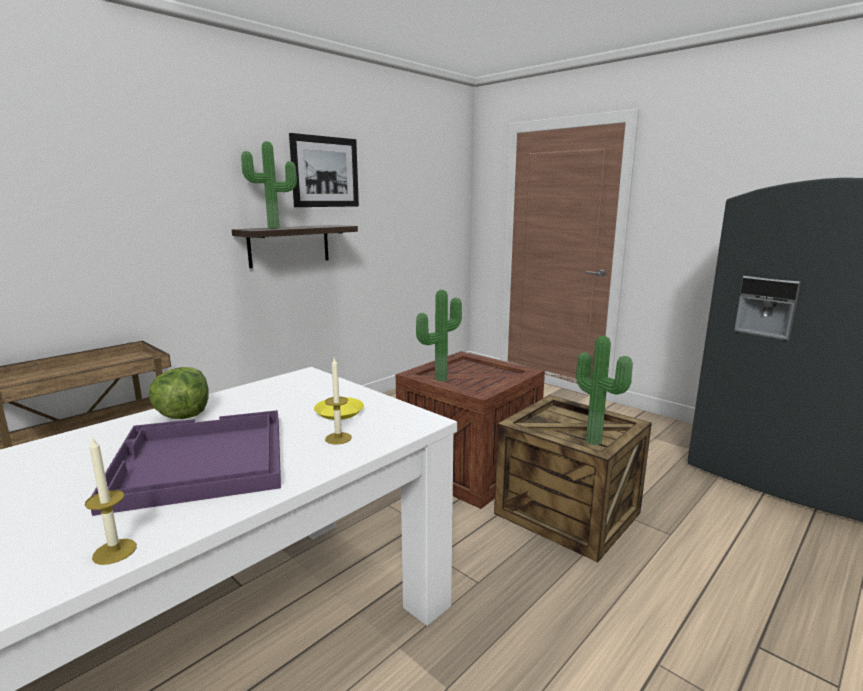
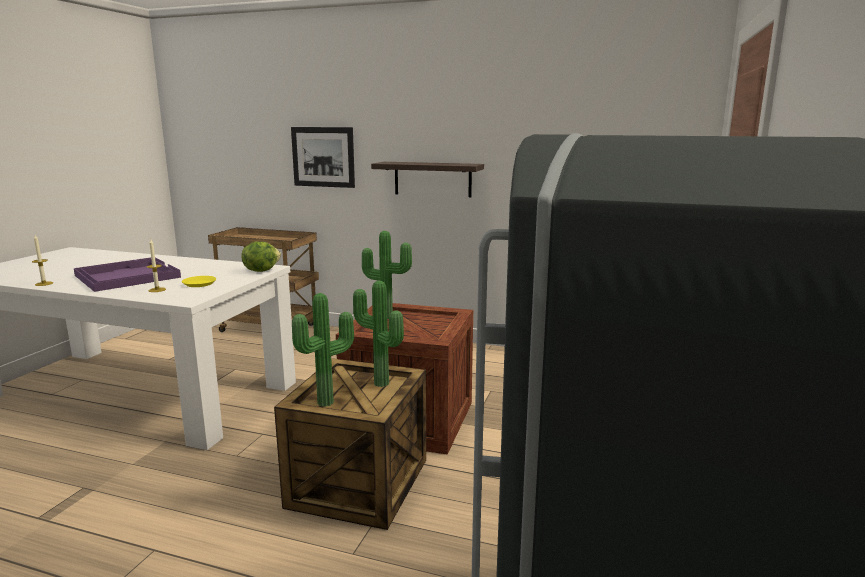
camera: 65 degrees right, 0 degrees up
(183, 416) = (187, 263): lettuce -> lettuce (261, 270)
(274, 228) = (405, 162): potted plant -> potted plant (379, 384)
(325, 172) = (475, 113): picture -> picture (323, 157)

